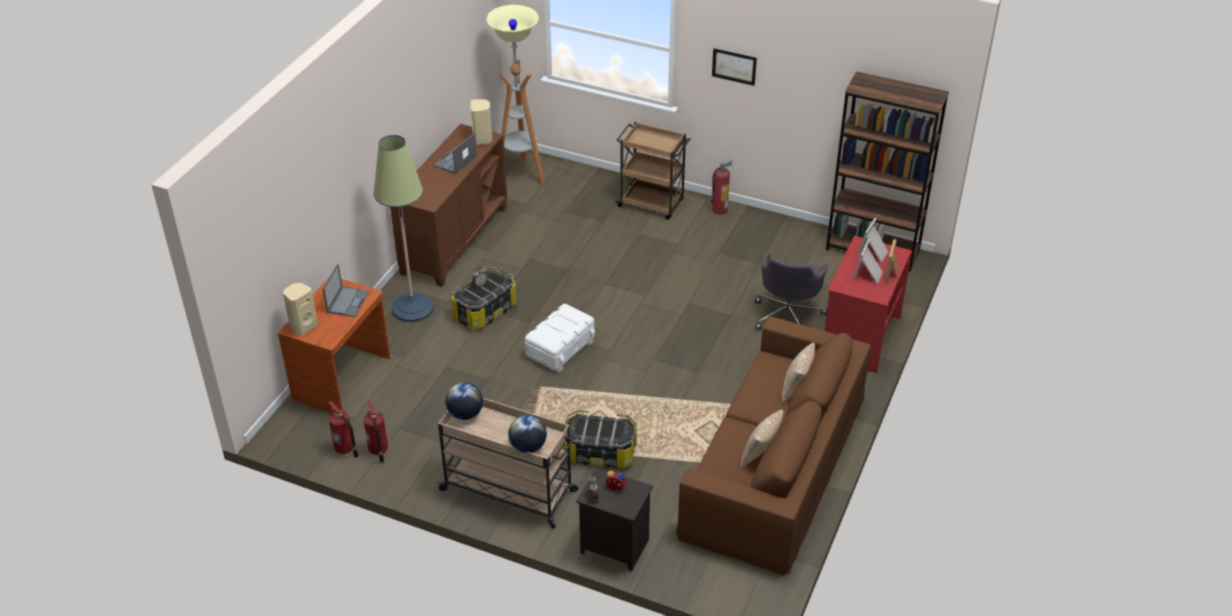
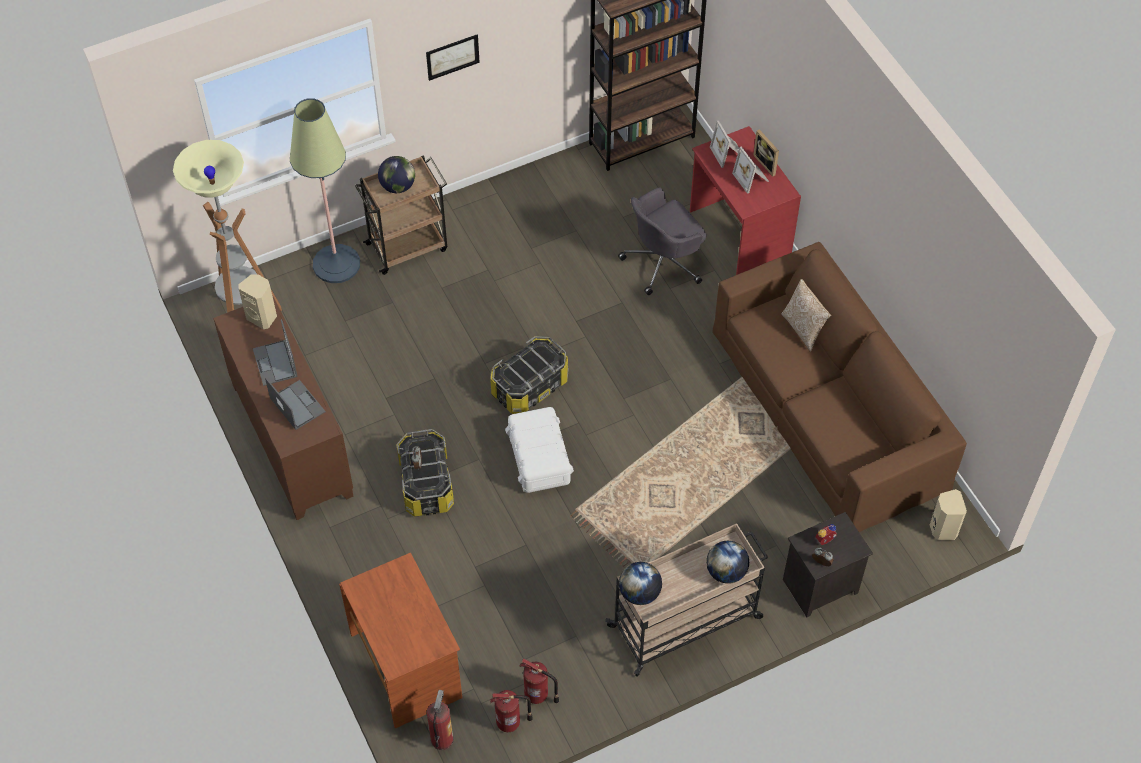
camera: 50 degrees left, 15 degrees up
(303, 326) = (399, 653): beige speaker -> beige speaker (942, 529)
(348, 301) = (398, 591): laptop -> laptop (297, 405)
(412, 308) = (360, 541): floor lamp -> floor lamp (336, 264)
(600, 452) = (701, 521): storage box -> storage box (529, 386)
(651, 140) = (398, 186): none -> globe
(719, 210) = (472, 203): fire extinguisher -> fire extinguisher (441, 739)
(760, 455) = (856, 410): pillow -> none
(788, 315) = (663, 262): grey office chair -> grey office chair turned 90 degrees clockwise

